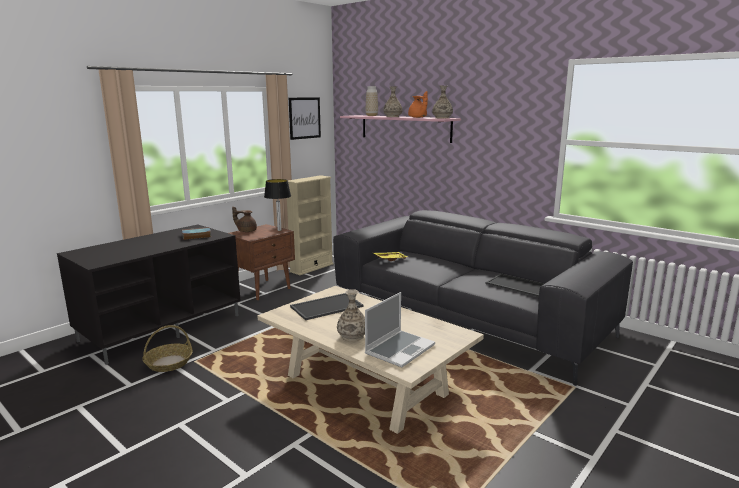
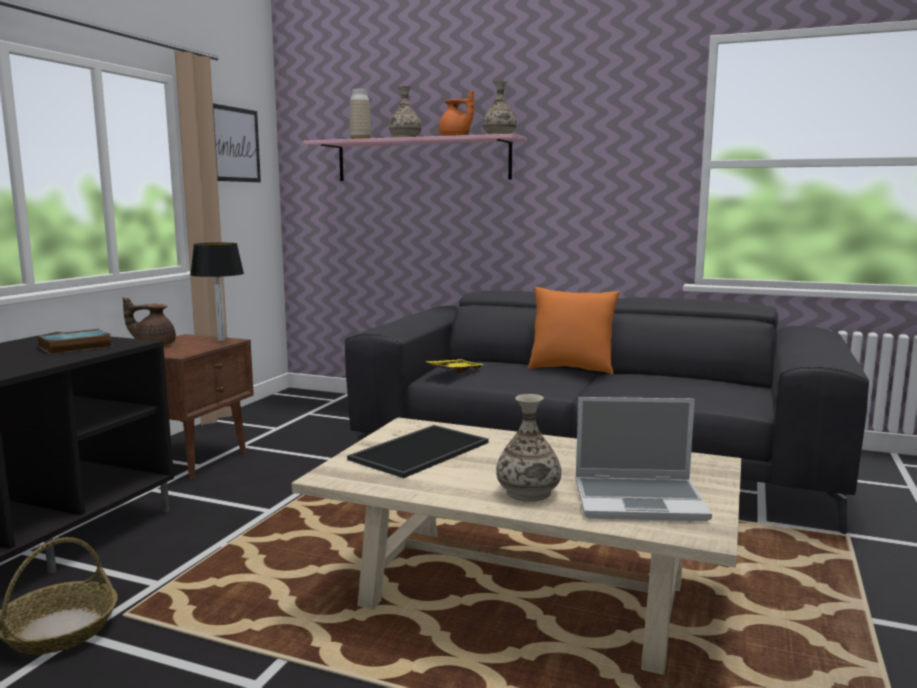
camera: 20 degrees left, 5 degrees down
(311, 268) = (263, 416): beige bookcase -> none
(399, 349) = (640, 500): laptop -> laptop turned 75 degrees clockwise
(459, 264) = (571, 369): none -> orange pillow
(518, 286) = (701, 386): tray -> none

